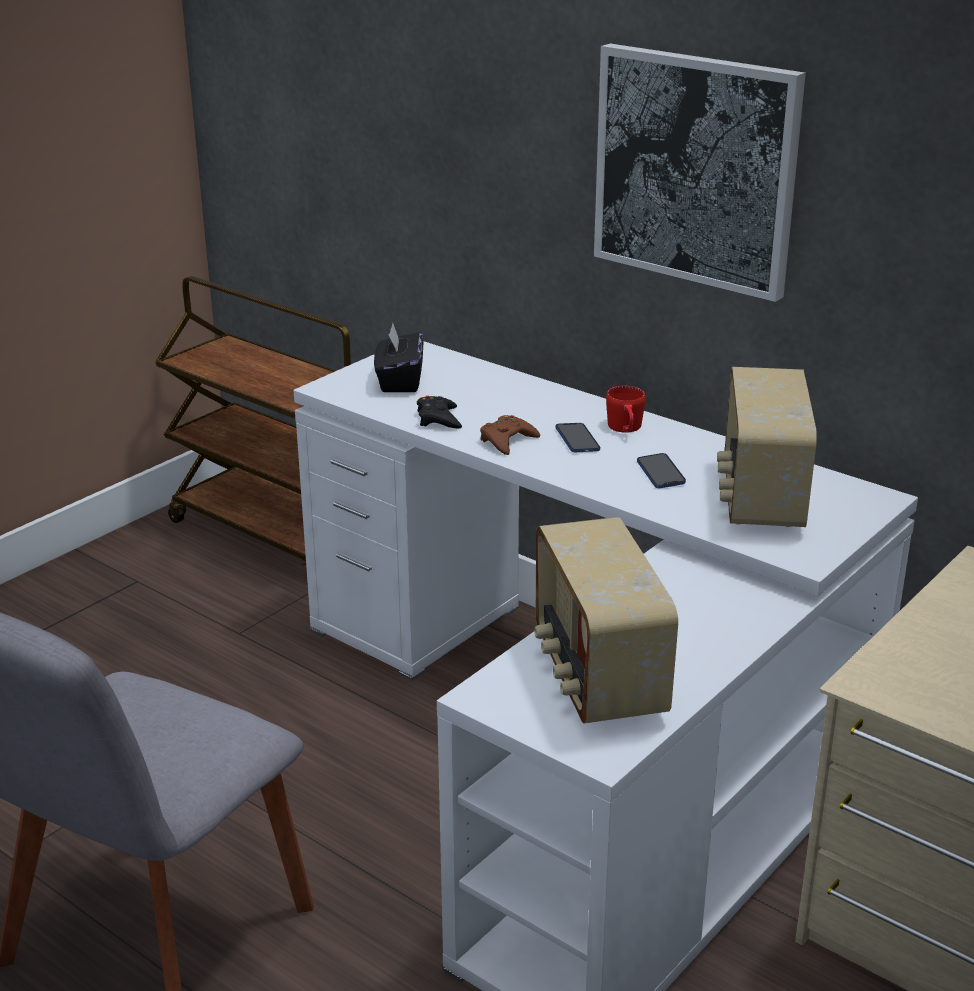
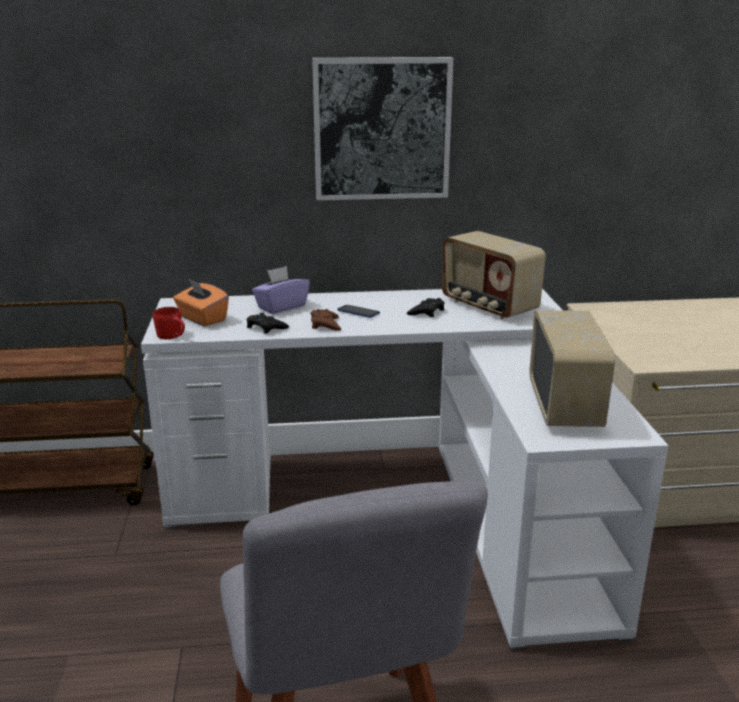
camera: 45 degrees left, 5 degrees down
(399, 381) = (202, 319): black tissue box -> orange tissue box
(508, 397) = (281, 307): none -> purple tissue box
(596, 675) = (565, 406): radio -> radio turned 120 degrees counterclockwise
(626, 429) = (371, 301): red mug -> red mug (173, 336)
(660, 473) = (427, 312): phone -> black game controller

